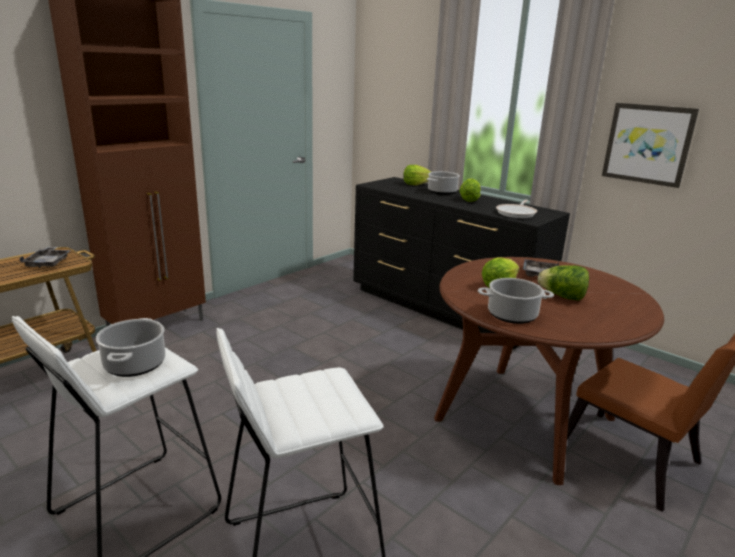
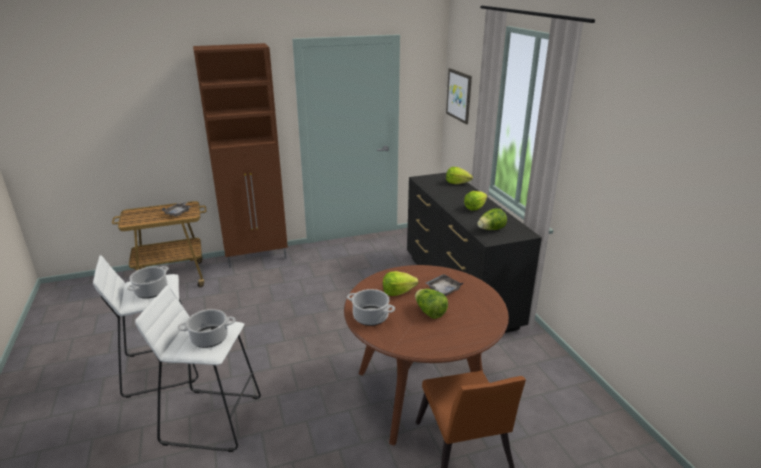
camera: 30 degrees right, 5 degrees up
(442, 192) = (465, 195): cooking pot -> cooking pot (209, 338)
(517, 213) = (491, 229): frying pan -> lettuce
(648, 144) = (601, 192): picture -> picture (459, 95)

